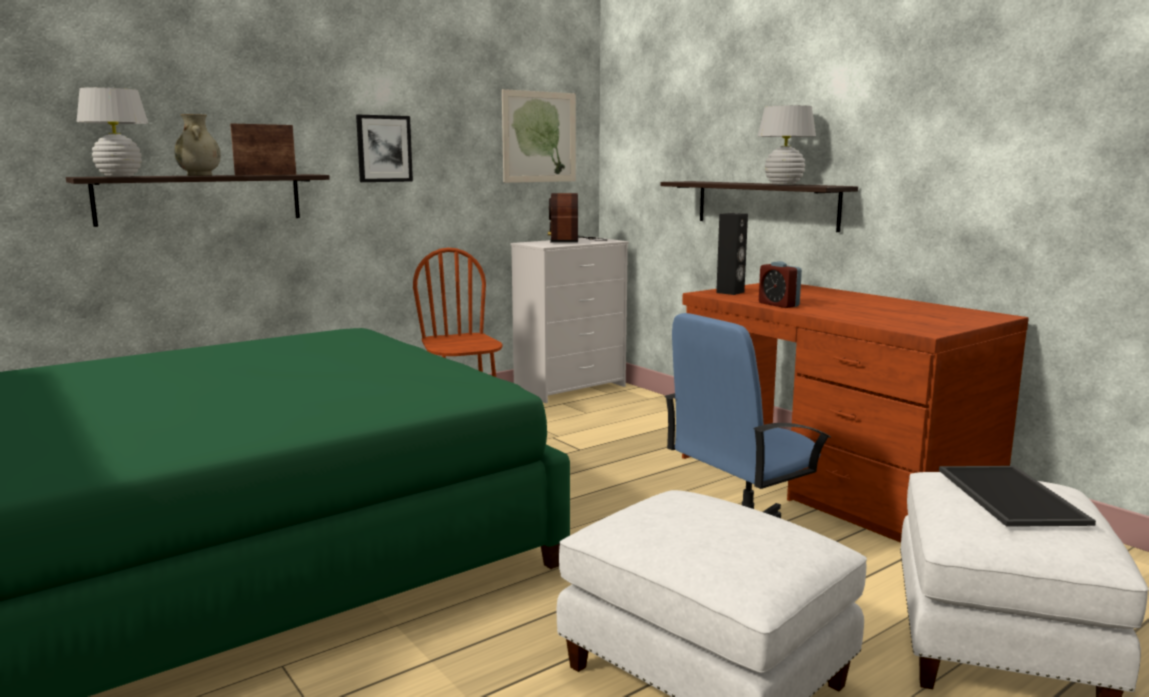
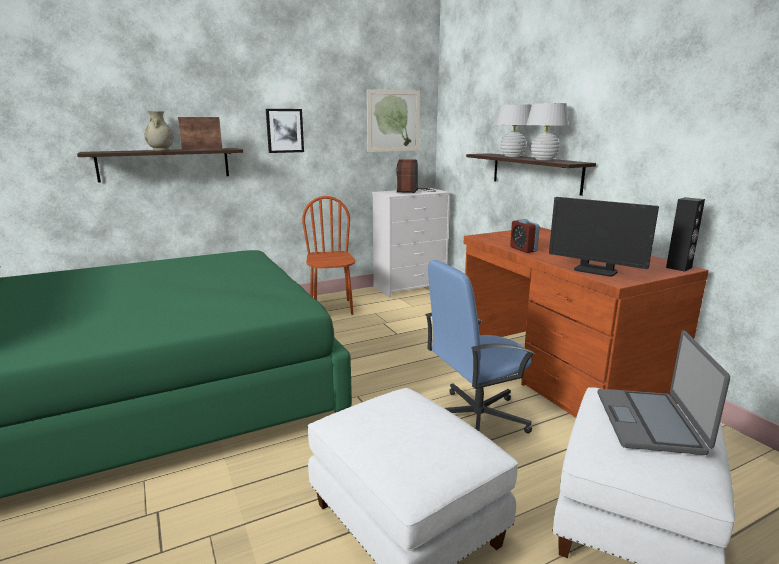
camera: 10 degrees right, 5 degrees up
(119, 176) = (109, 151): white table lamp -> white table lamp (512, 156)
(730, 292) = (497, 236): black speaker -> black speaker (679, 267)
(891, 322) = (595, 270): none -> monitor
(1013, 496) = (650, 422): tray -> laptop

